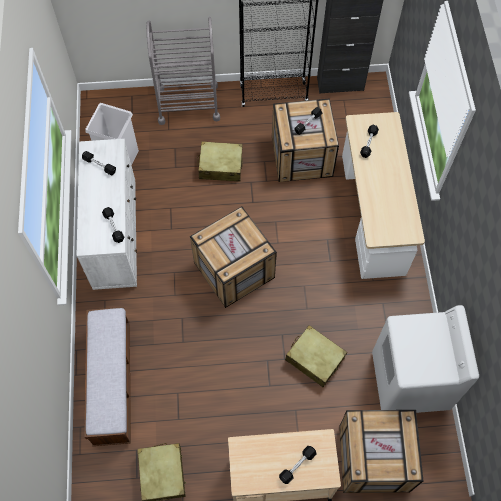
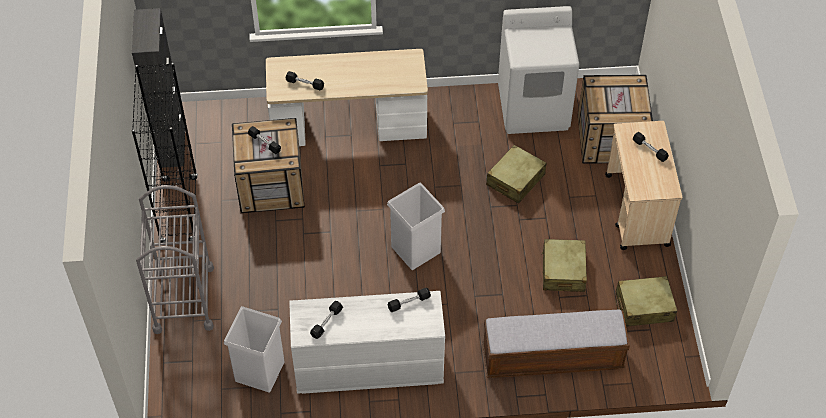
camera: 90 degrees left, 10 degrees down
(220, 166) = (279, 263): beige suitcase -> beige suitcase (563, 271)
(233, 269) = (415, 249): crate -> white trash can

